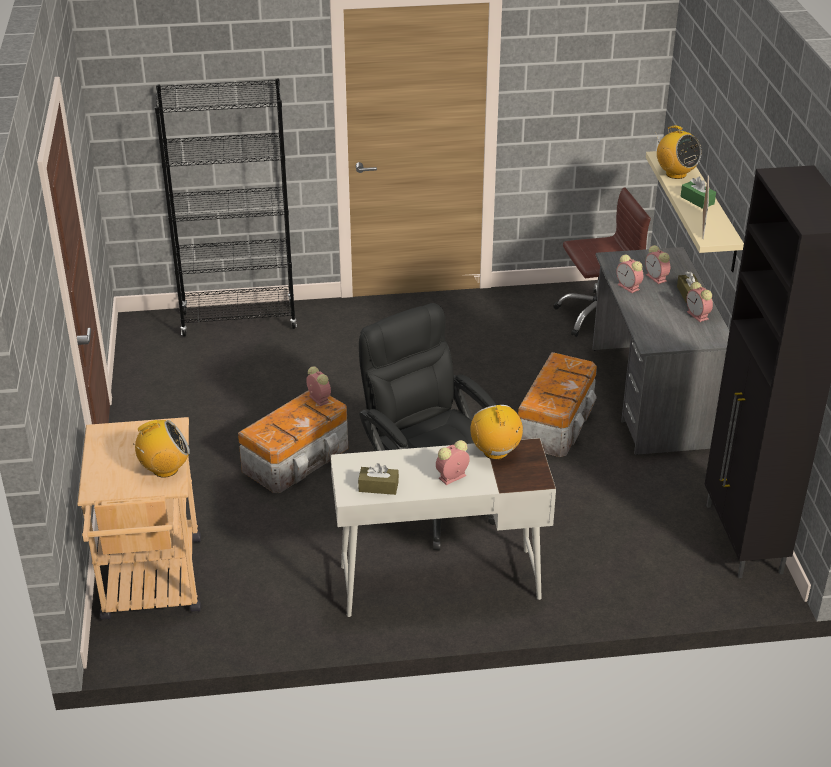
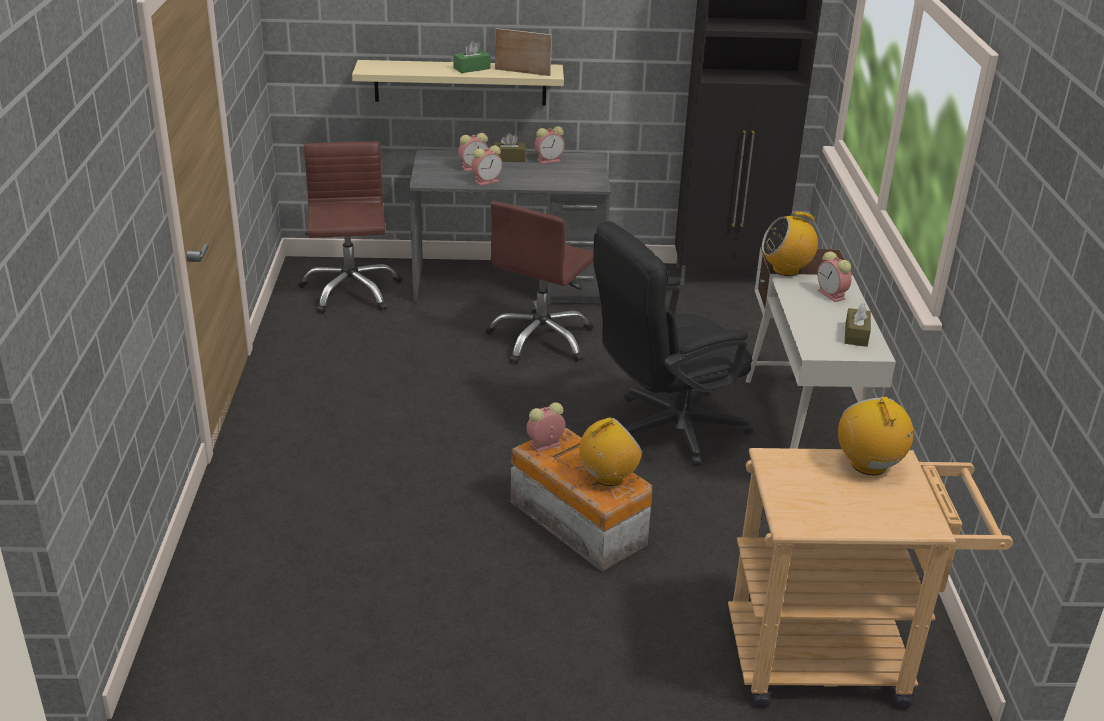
camera: 85 degrees left, 5 degrees down
(239, 320) = (219, 565): black bookcase -> none
(556, 422) = (541, 339): storage box -> brown office chair
(675, 174) = (411, 69): radio -> radio (608, 477)

